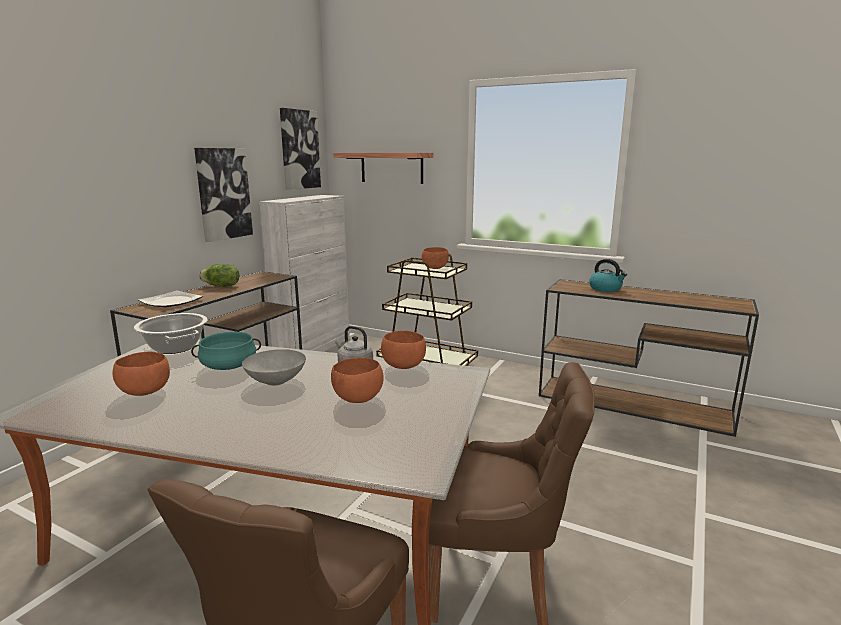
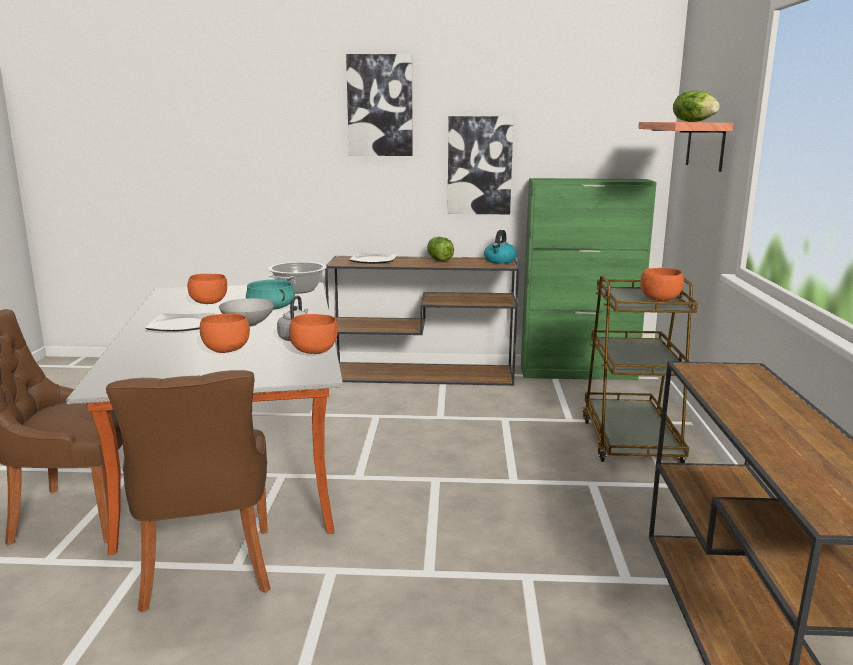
camera: 65 degrees right, 0 degrees up
(222, 414) = (180, 325): none -> plate
(299, 149) = (614, 117): picture -> picture (380, 106)
(313, 348) = (578, 373): white cabinet -> green cabinet
(403, 152) = (694, 122): none -> lettuce
(606, 289) = (757, 396): kettle -> kettle (500, 261)

